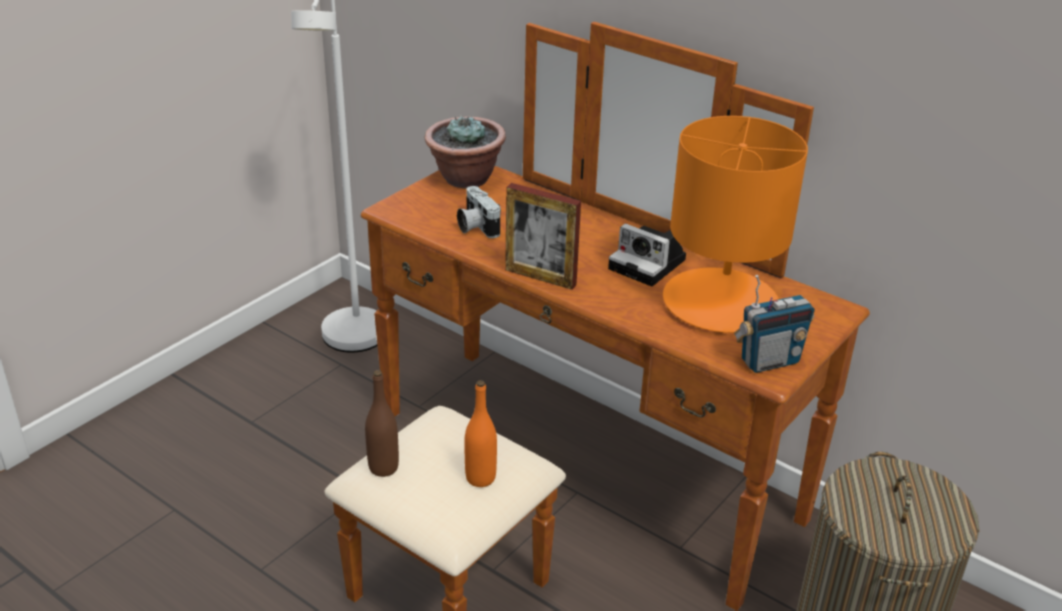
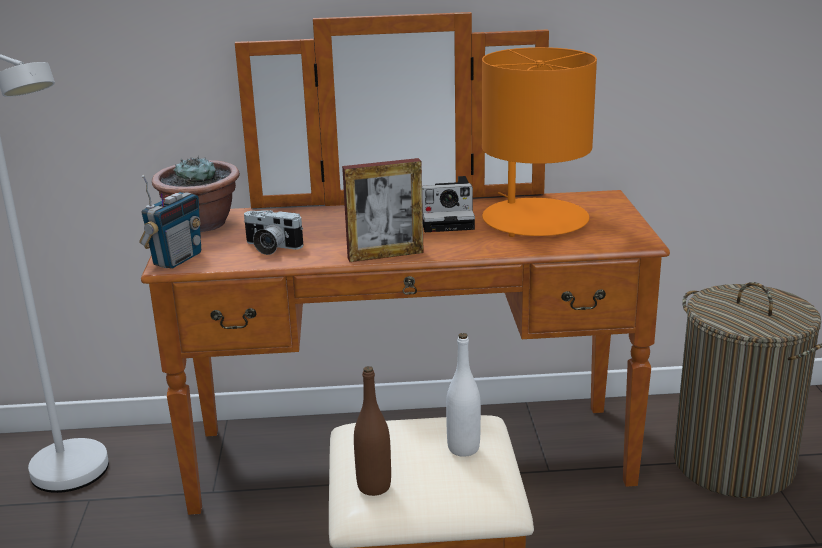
camera: 40 degrees left, 10 degrees down
(480, 478) = (463, 448): orange bottle -> white bottle
(769, 361) = (625, 235): radio -> radio (177, 259)

